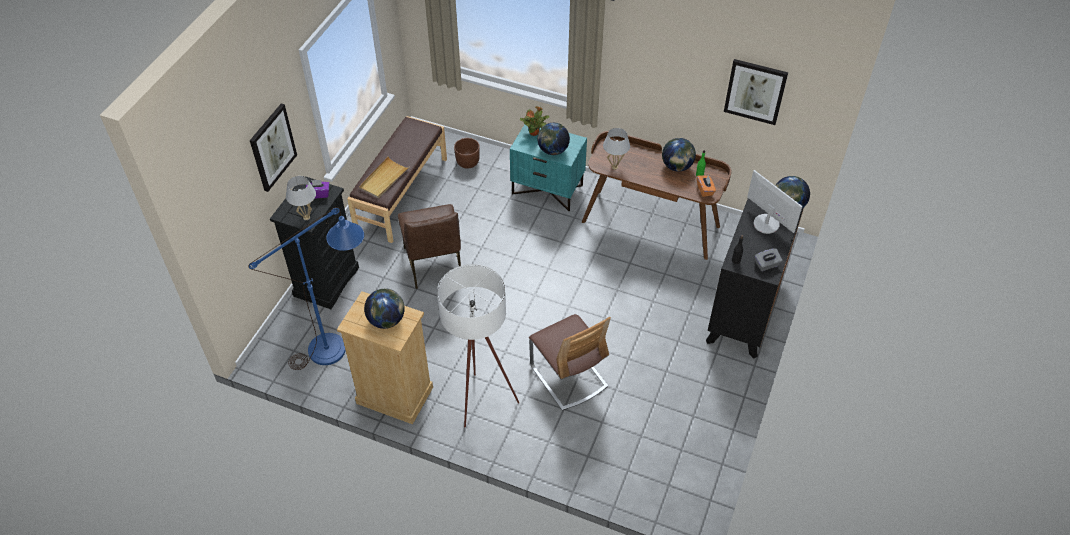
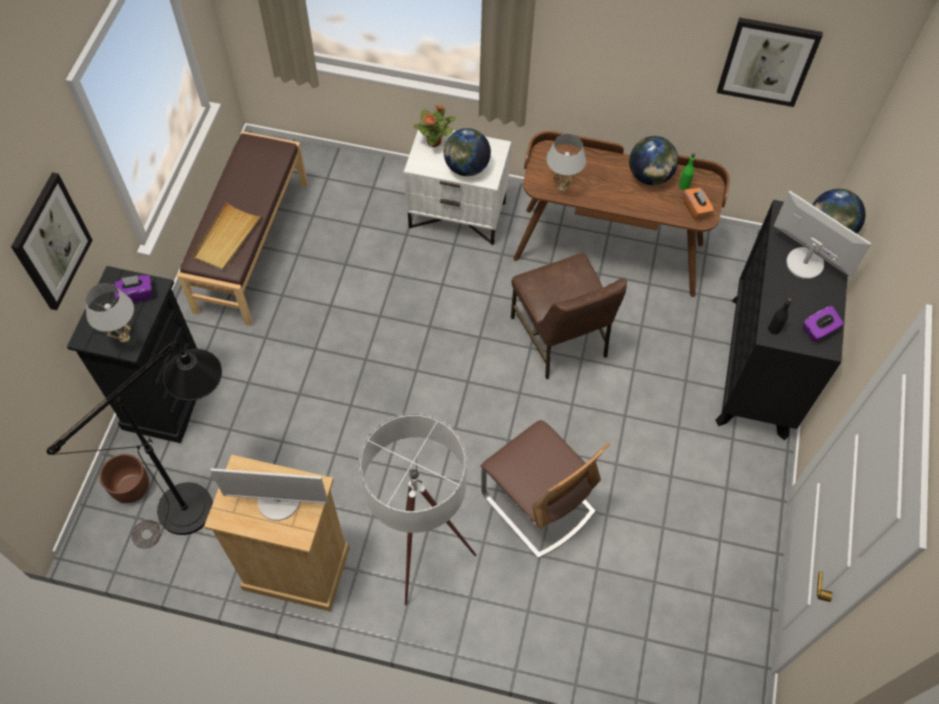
camera: 10 degrees left, 10 degrees up
(337, 345) = (200, 500): blue floor lamp -> black floor lamp
(386, 320) = (279, 501): globe -> monitor
(434, 264) = (317, 352): brown chair -> brown chair (560, 337)
(468, 162) = (338, 185): brown planter -> brown planter (131, 487)
(548, 189) = (458, 214): turquoise nightstand -> white nightstand
(767, 265) = (819, 330): grey tissue box -> purple tissue box

